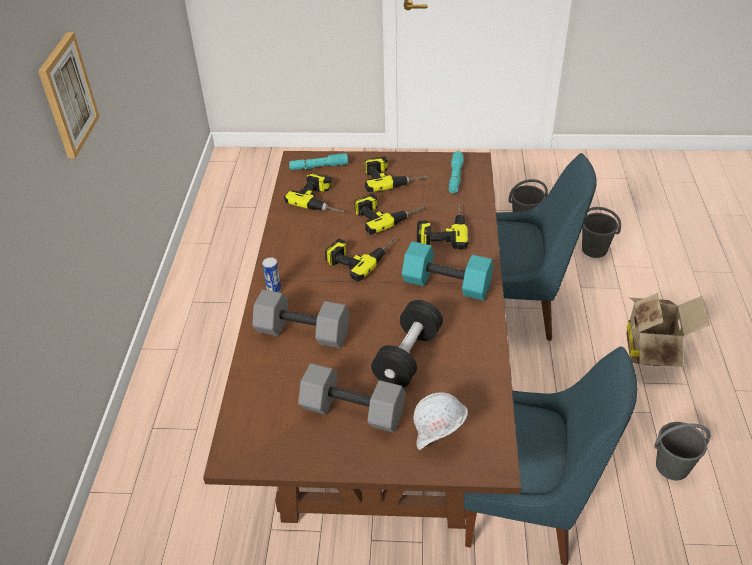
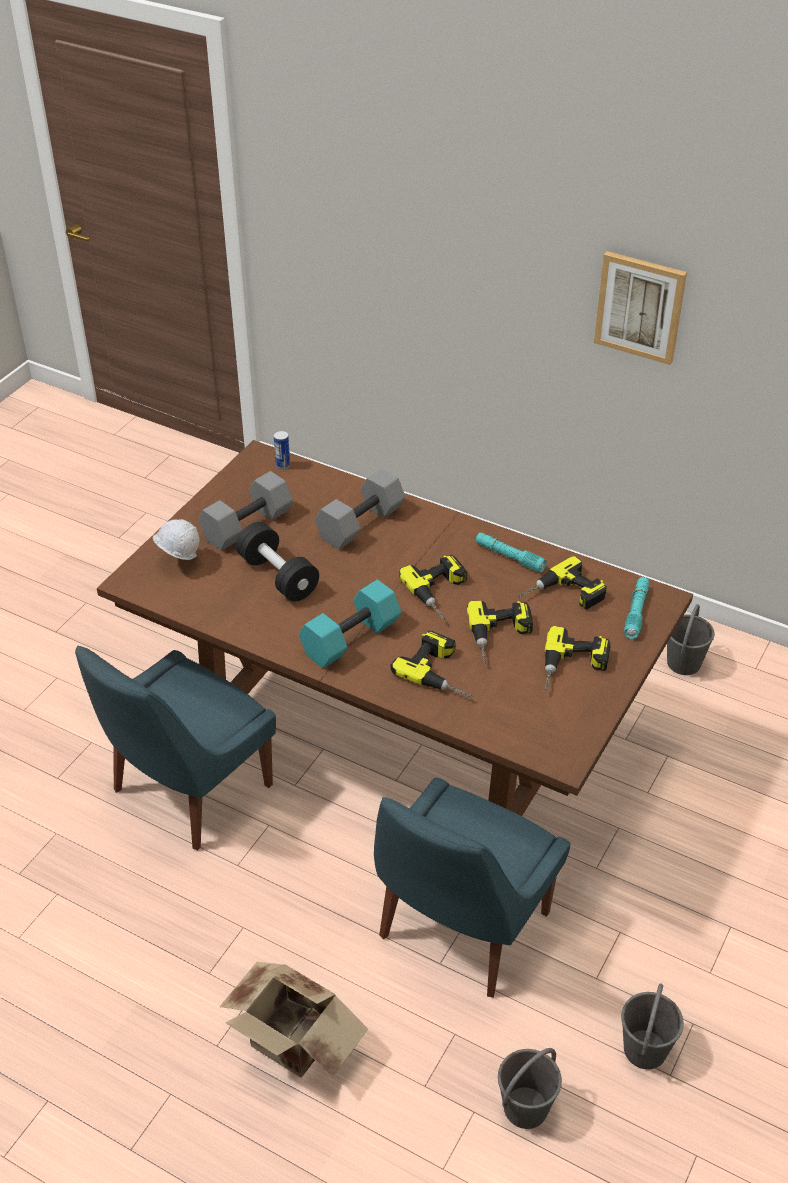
camera: 115 degrees right, 0 degrees up
(274, 290) = (433, 521): can -> can (283, 465)
(455, 177) = (539, 726): turquoise flashlight -> turquoise flashlight (509, 557)
(671, 466) = (133, 943): grey bucket -> grey bucket (684, 662)

